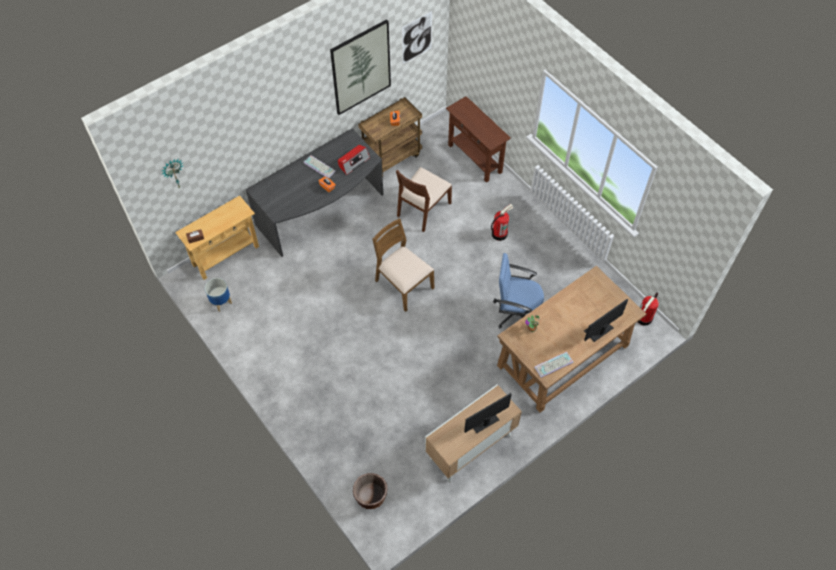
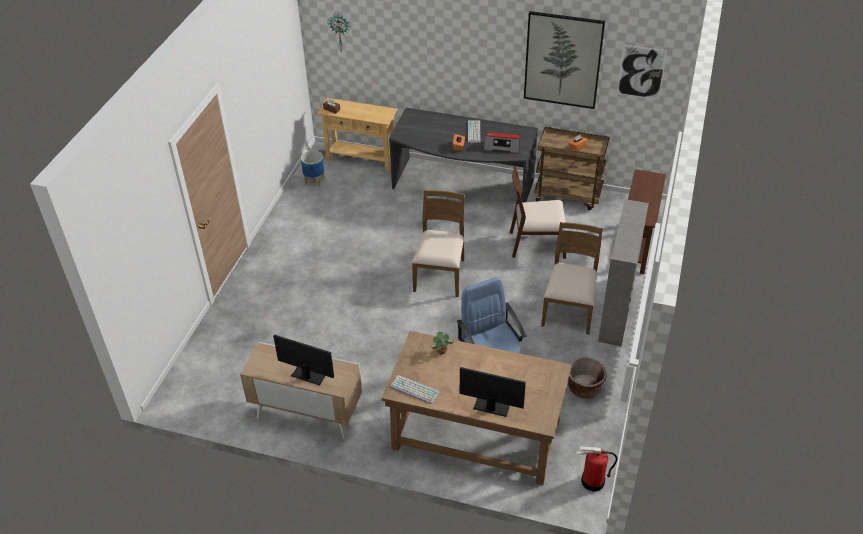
camera: 55 degrees right, 15 degrees down
(371, 496) = (201, 370): brown planter -> brown planter (584, 388)
(499, 233) = (569, 309): fire extinguisher -> brown chair
(523, 211) = (616, 313): none -> grey bookcase

